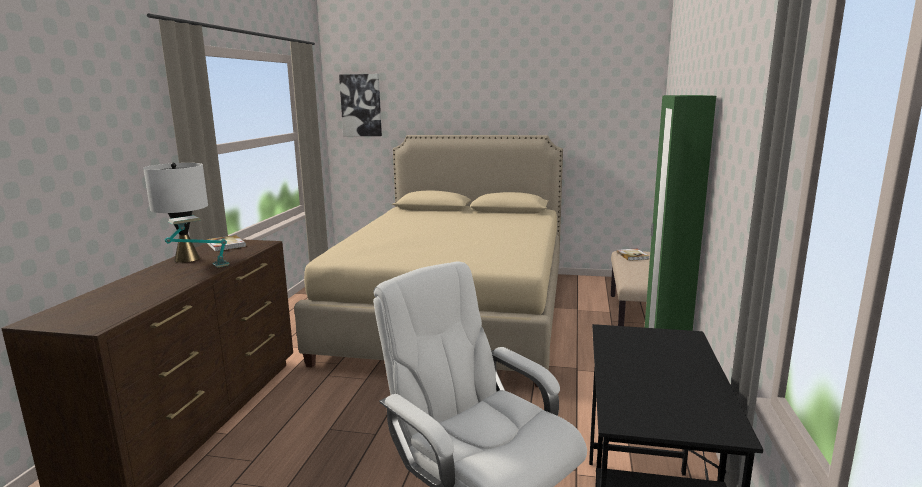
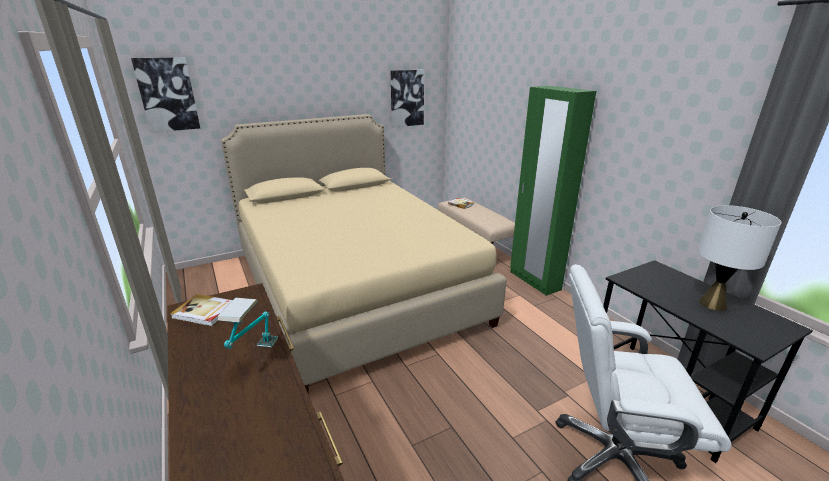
camera: 40 degrees left, 10 degrees up
(187, 259) = (200, 351): white table lamp -> white table lamp (712, 304)
(602, 120) = (406, 98): none -> picture

